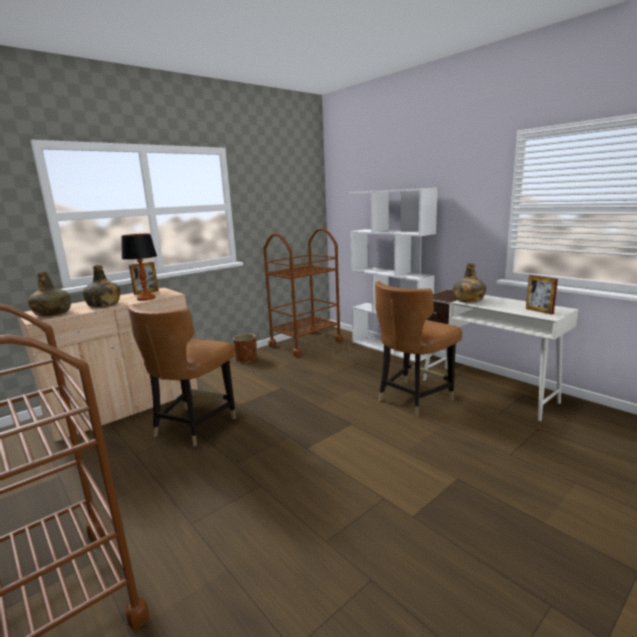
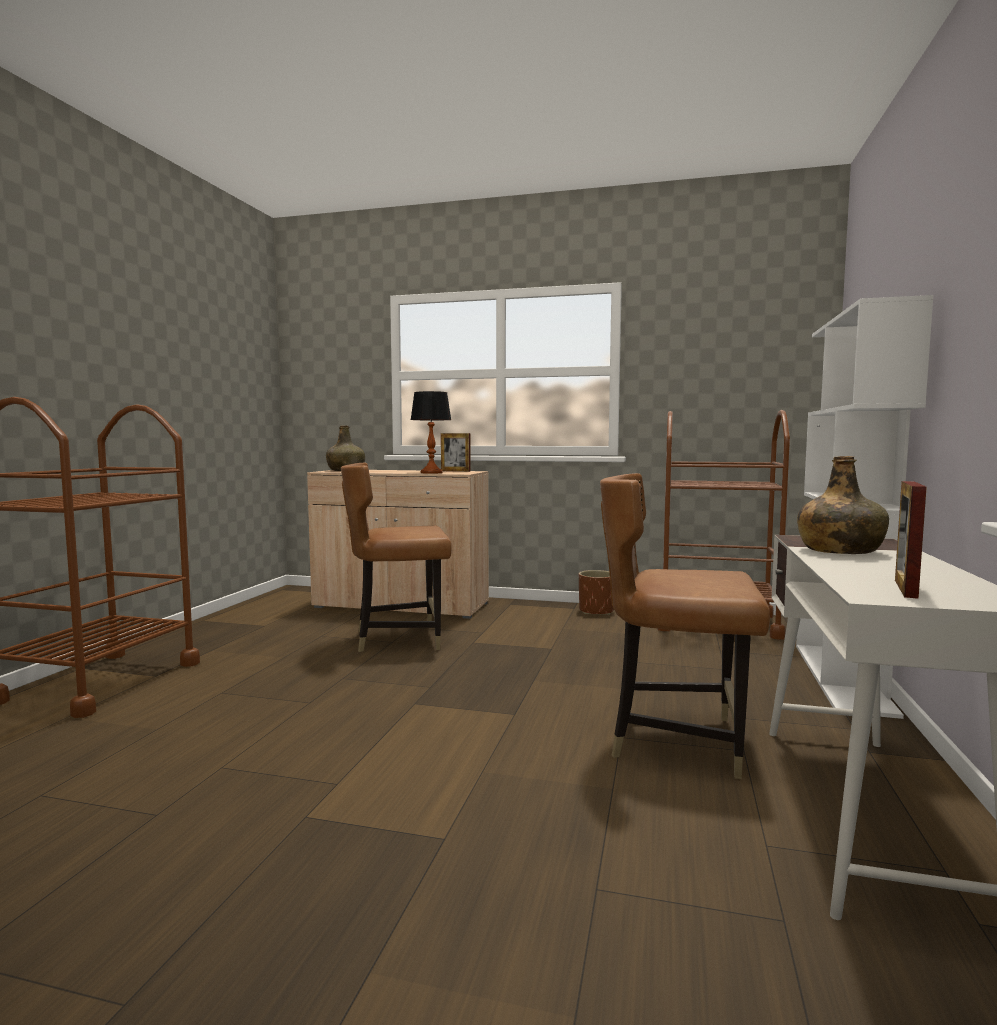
camera: 55 degrees right, 10 degrees down
(104, 304) = (392, 471): green bottle -> none

